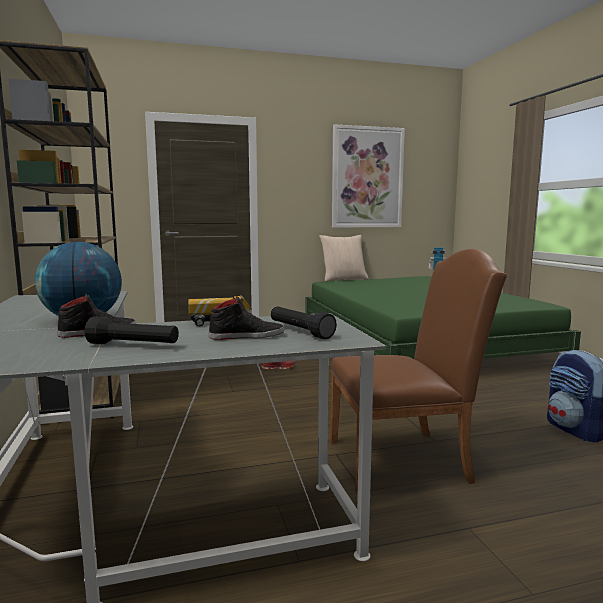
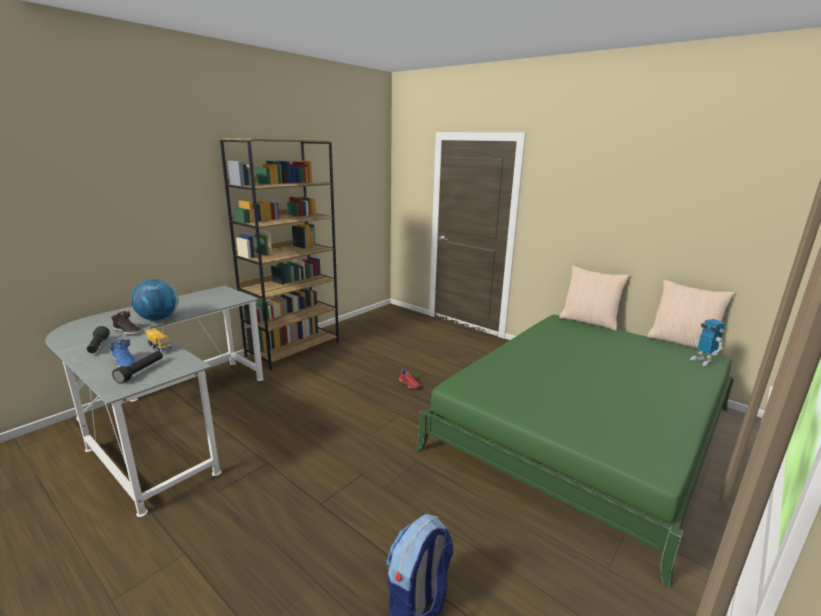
camera: 55 degrees right, 10 degrees up
(246, 336) = (125, 362): black shoe -> blue shoe
(367, 178) = (652, 205): picture -> none
(406, 276) = (682, 342): none -> beige pillow
(407, 459) = (276, 498): brown chair -> none

